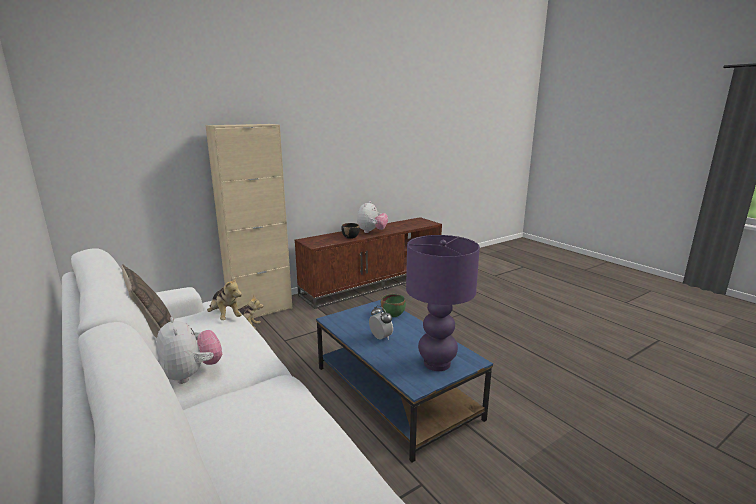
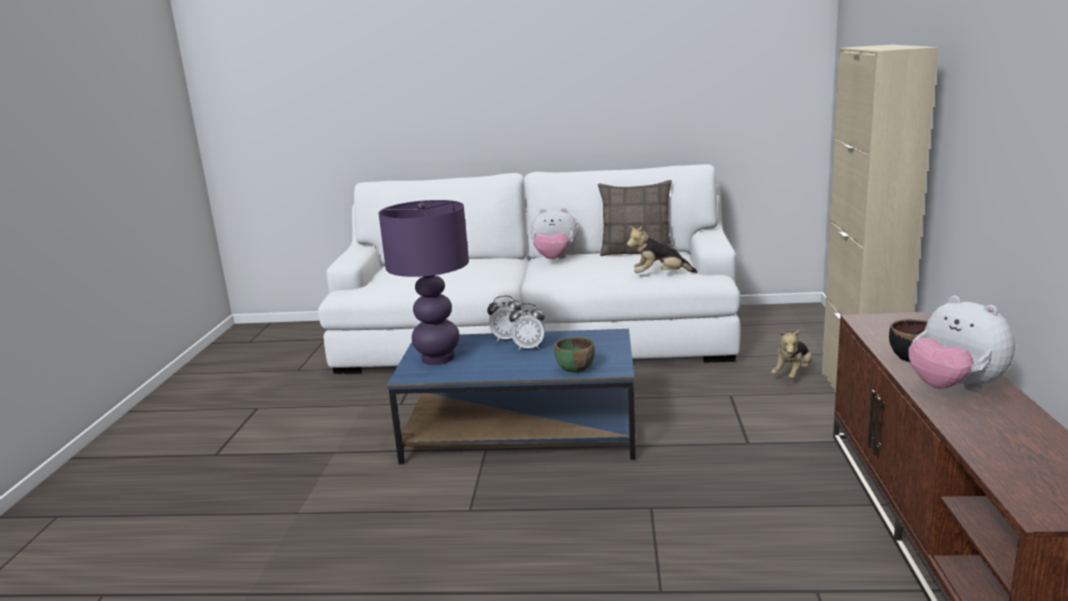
camera: 130 degrees right, 0 degrees up
(375, 352) = (506, 338): none -> alarm clock

